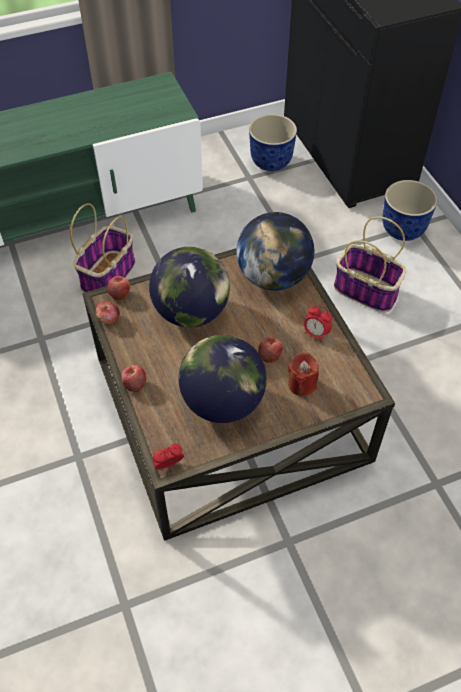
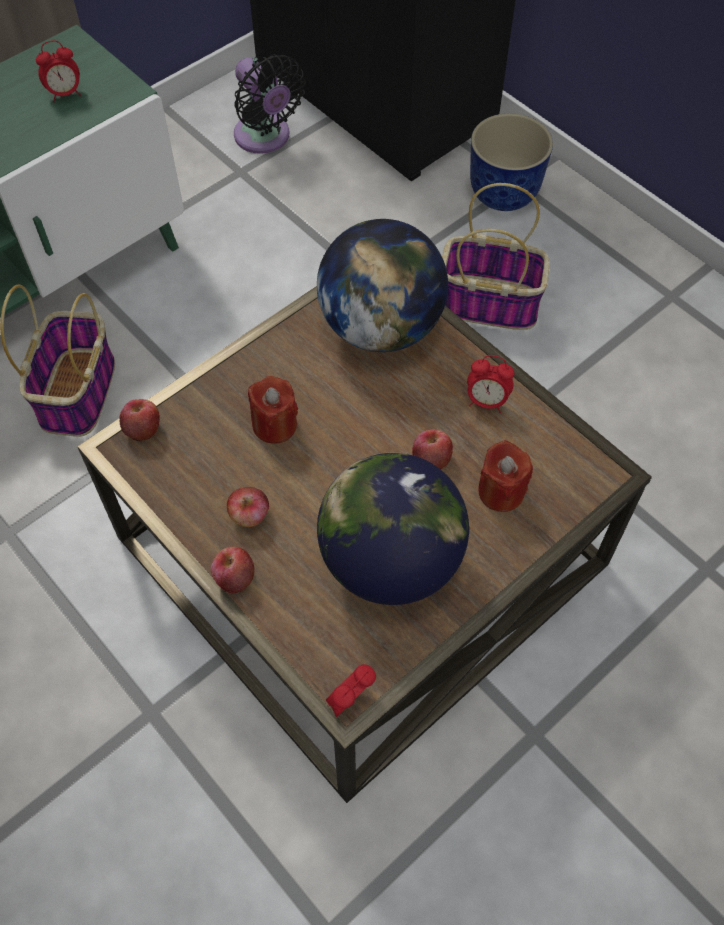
camera: 20 degrees left, 5 degrees up
(108, 319) = (142, 478): apple -> apple (249, 515)
(149, 107) = (65, 94): none -> alarm clock
(191, 312) = (274, 425): globe -> red candle
(271, 162) = (265, 138): planter -> black fan

